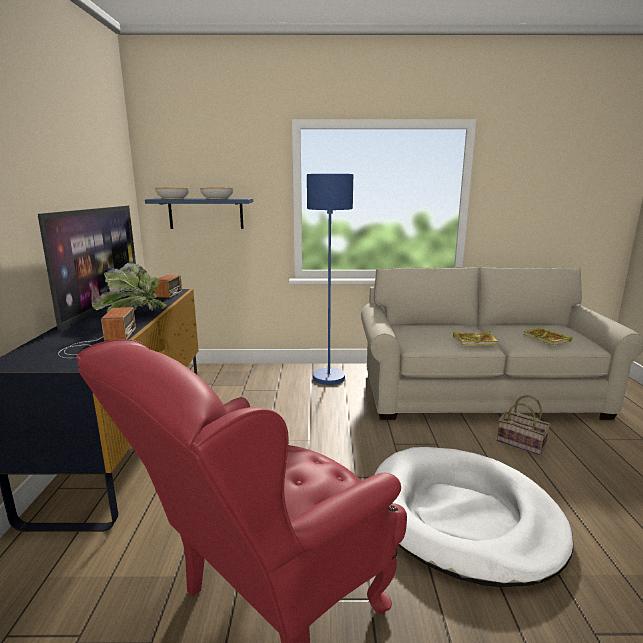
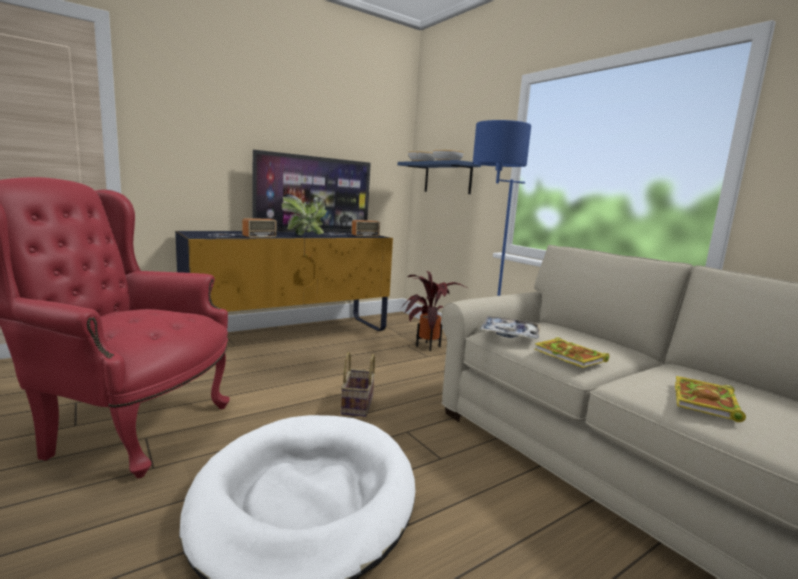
camera: 55 degrees right, 5 degrees down
(256, 384) = (425, 346): none -> potted plant
(426, 341) = (510, 334): none -> tray
(522, 443) = (535, 533): basket -> basket (358, 405)

